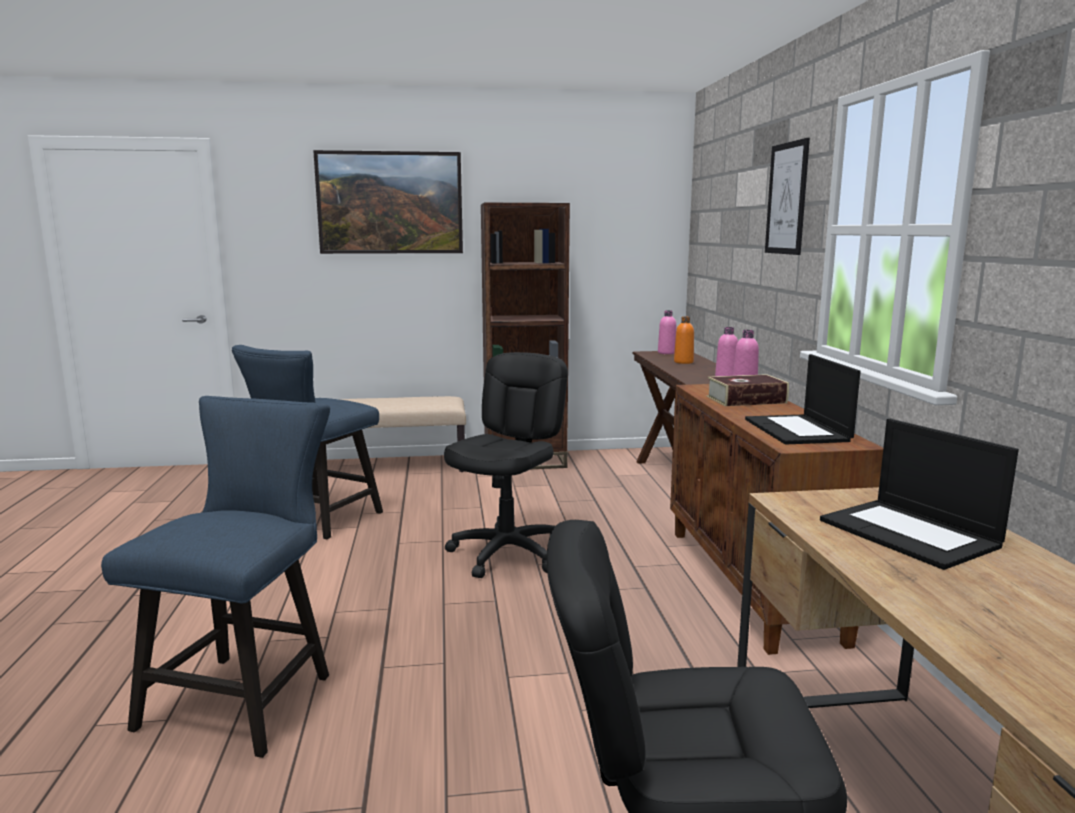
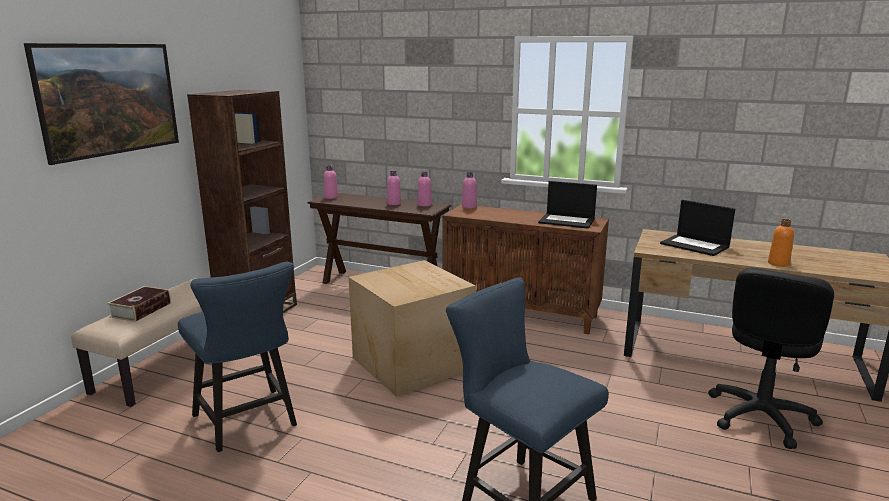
camera: 60 degrees left, 5 degrees up
(507, 553) = (413, 362): black office chair -> cardboard box
(683, 362) = (366, 201): orange bottle -> orange bottle (778, 263)
(699, 369) = (394, 203): none -> pink bottle
(746, 400) = (499, 213): book -> book (141, 310)
(787, 198) = (460, 89): picture -> none
(911, 533) = (695, 245): laptop -> laptop turned 45 degrees clockwise

